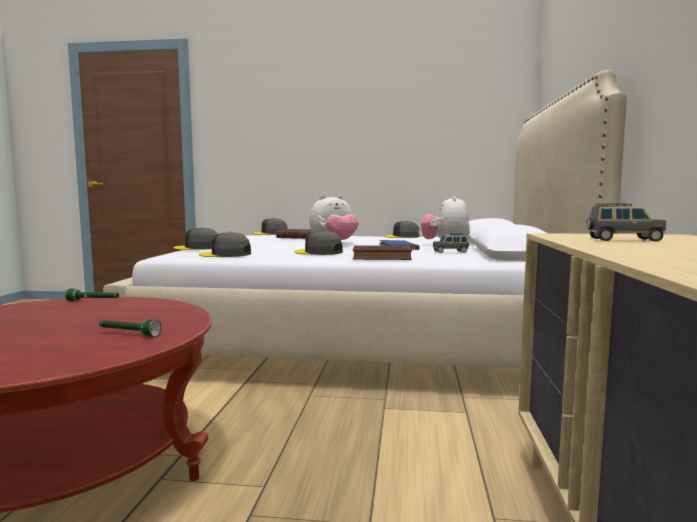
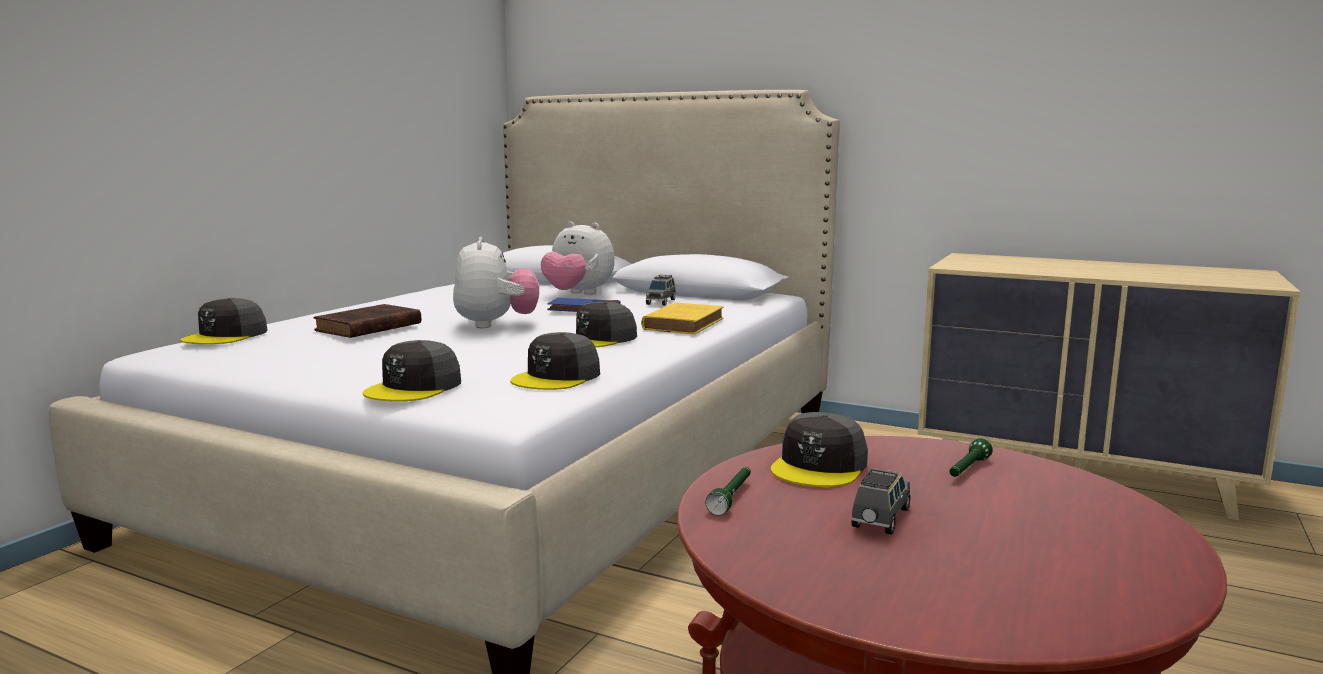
camera: 70 degrees left, 5 degrees up
(383, 257) = (684, 324): brown book -> yellow book
(402, 237) = (433, 294): grey cap -> grey cap (820, 466)
(623, 240) = (1010, 265): grey toy car -> grey toy car (880, 518)

